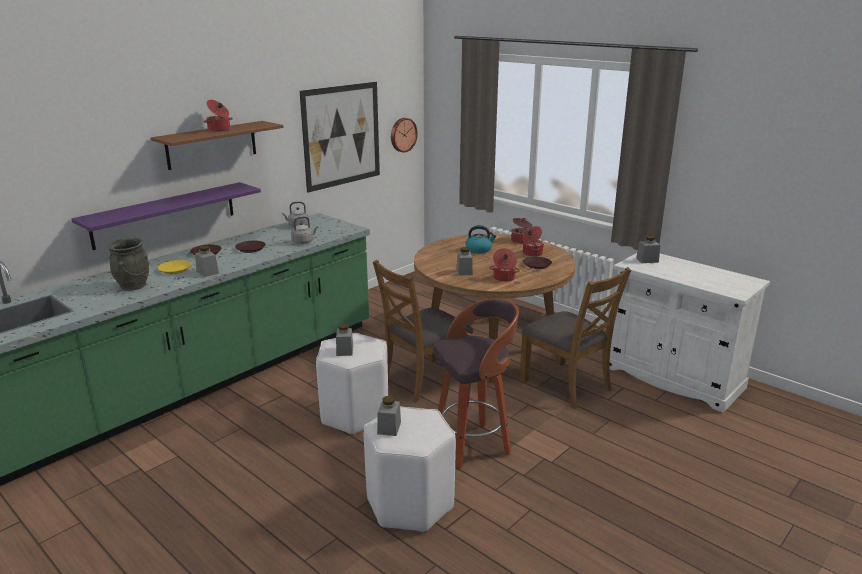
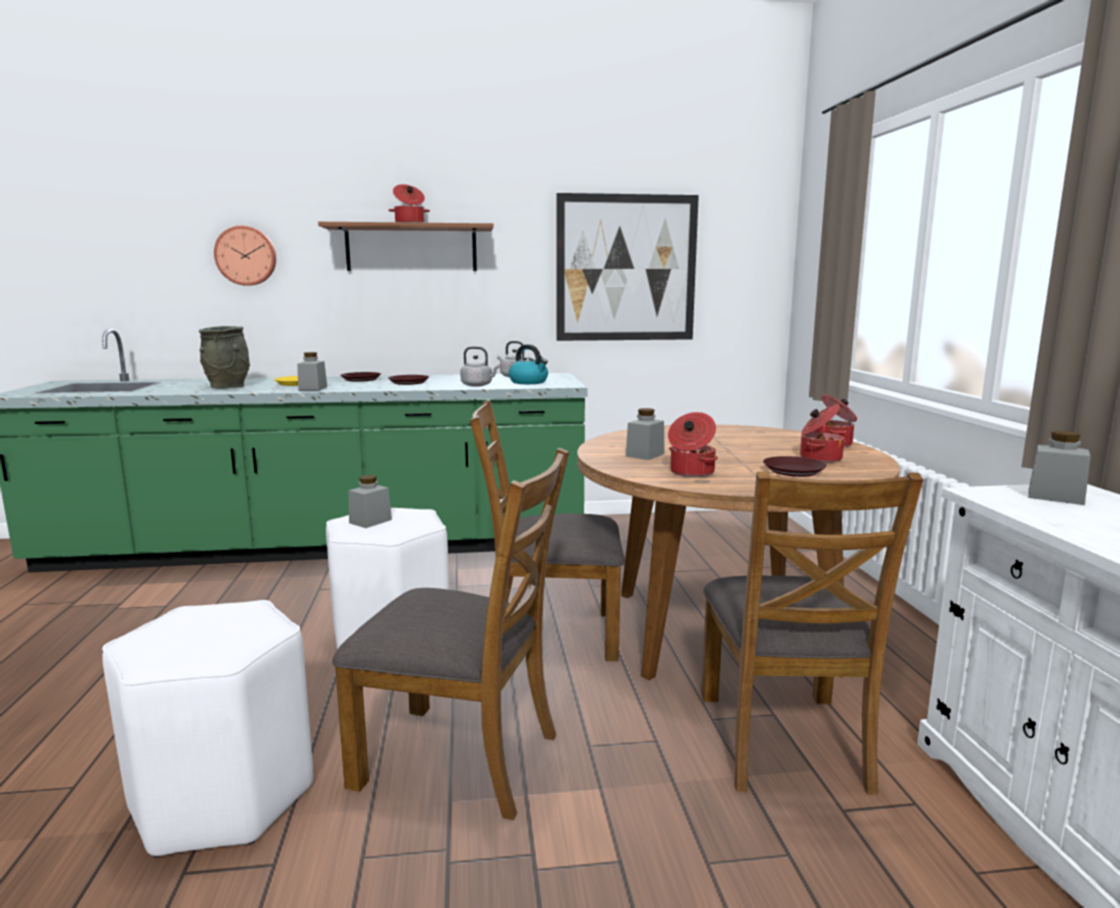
camera: 40 degrees right, 10 degrees down
(165, 215) = (337, 327): purple shelf -> none
(389, 428) = (184, 621): grey jar -> none
(402, 134) = (746, 285): wall clock -> wall clock (246, 256)
(473, 444) = (460, 758): stool -> brown chair
(479, 249) = (733, 440): kettle -> kettle (529, 382)

